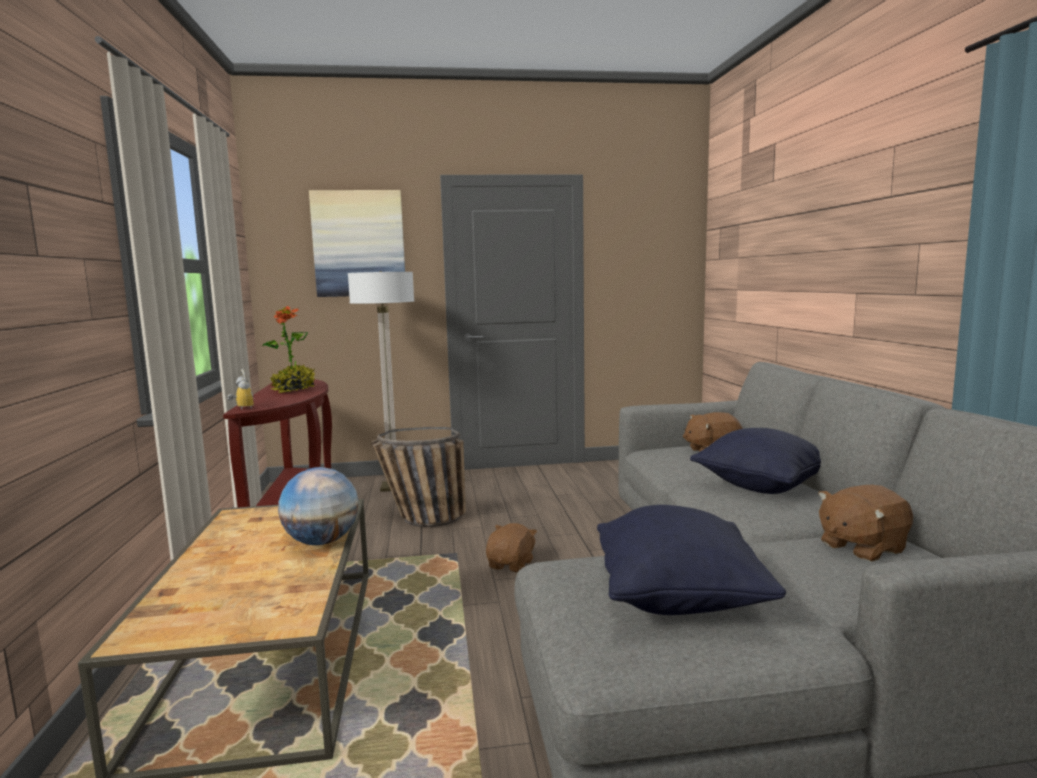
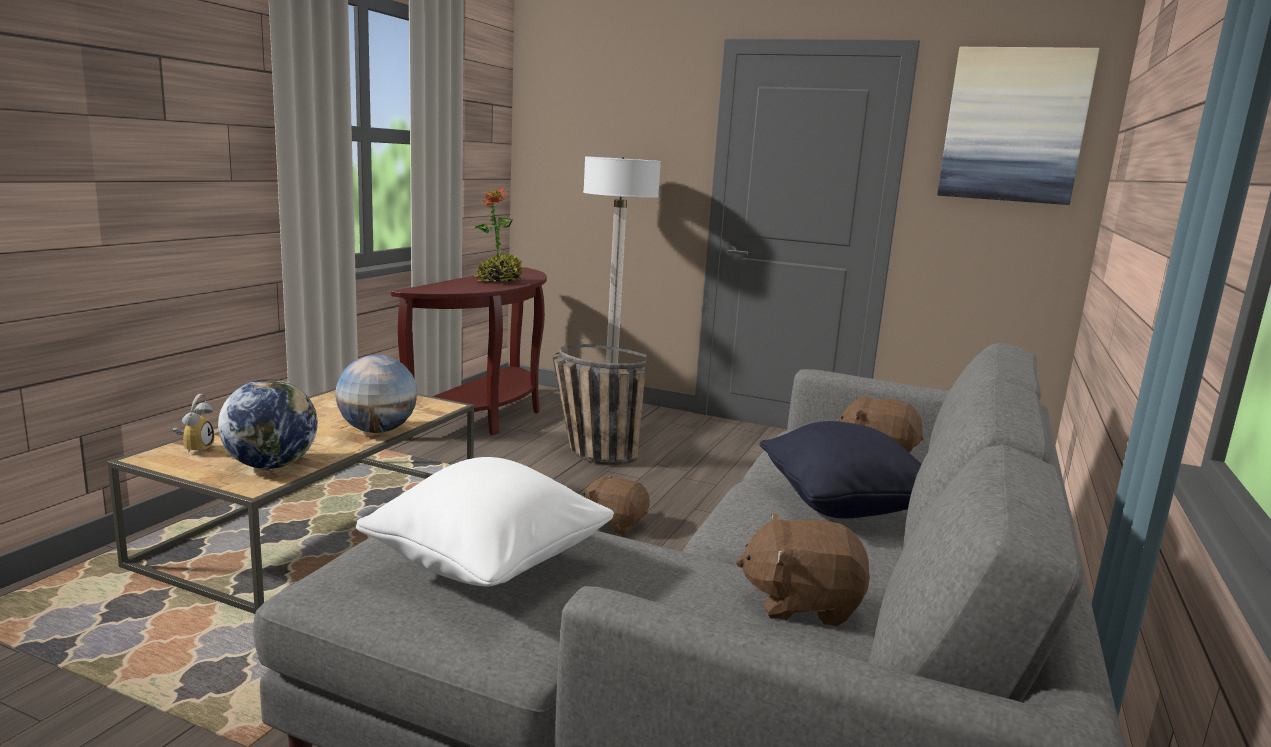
camera: 30 degrees right, 5 degrees up
(241, 408) = (415, 289): alarm clock -> alarm clock (195, 449)
(278, 602) = (271, 465): none -> globe
(359, 244) = (622, 122): picture -> picture (1014, 125)
(511, 564) = (615, 523): brown plush toy -> brown plush toy turned 120 degrees counterclockwise
(678, 598) = (488, 567): black pillow -> white pillow

